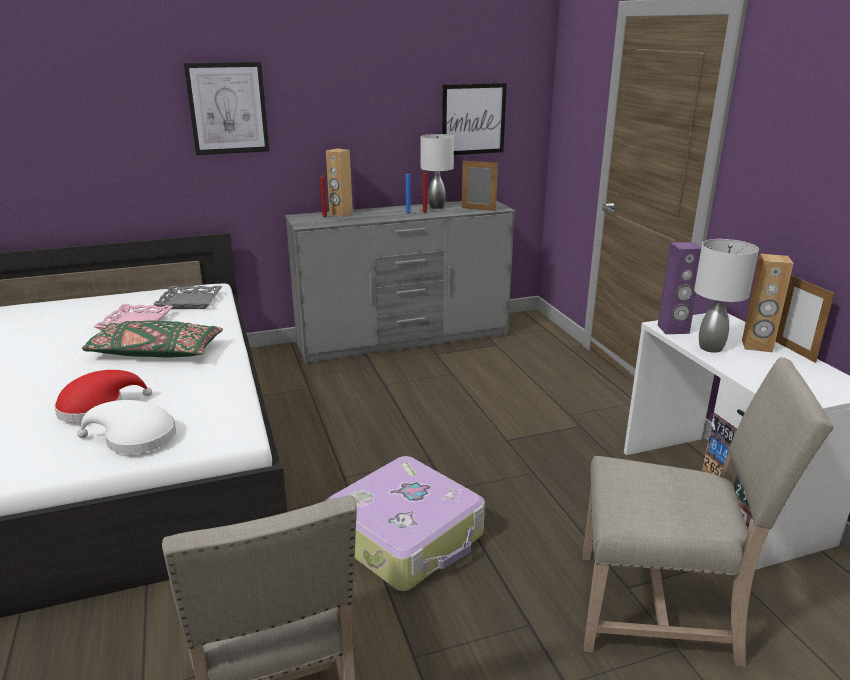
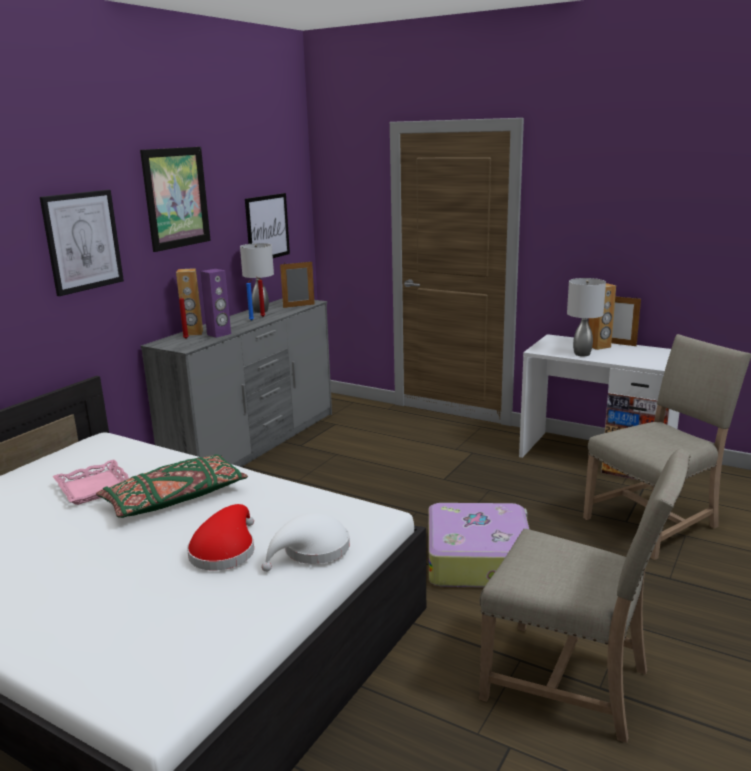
camera: 40 degrees left, 5 degrees down
(189, 302) = (107, 455): grey tray -> none
(345, 76) = (176, 198): none -> picture
(673, 329) = (546, 350): purple speaker -> purple speaker (219, 334)

